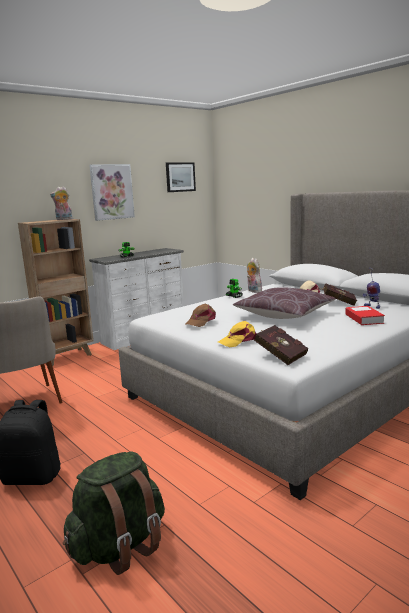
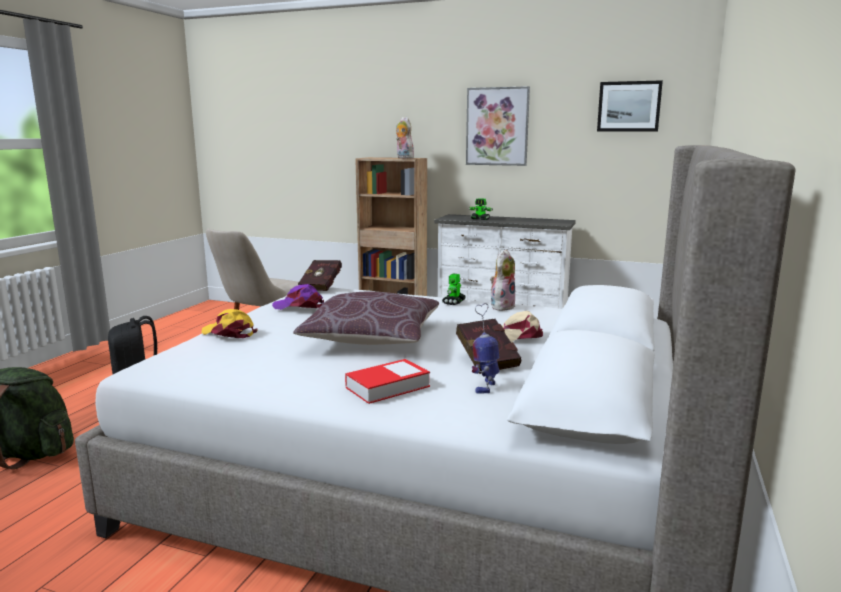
camera: 60 degrees right, 0 degrees up
(201, 321) = (299, 306): brown cap -> purple cap
(279, 355) = (175, 358): red book -> red book (322, 286)

